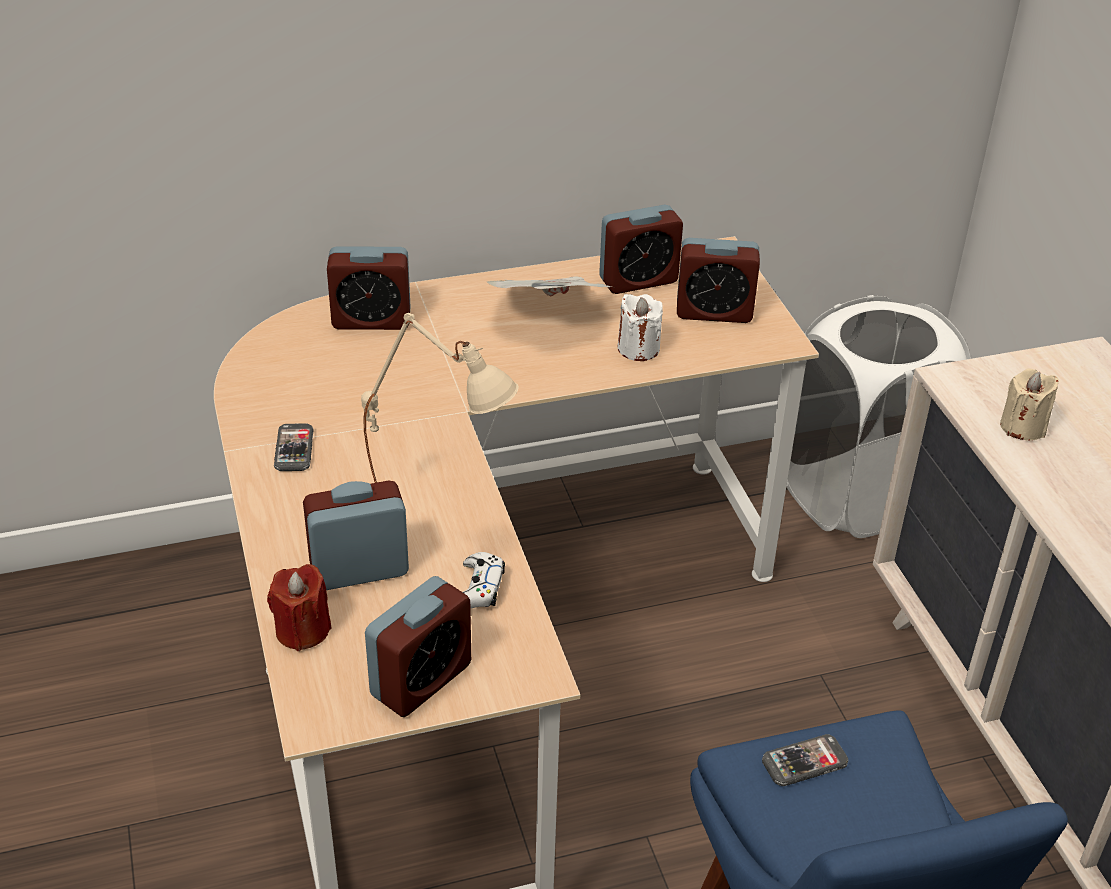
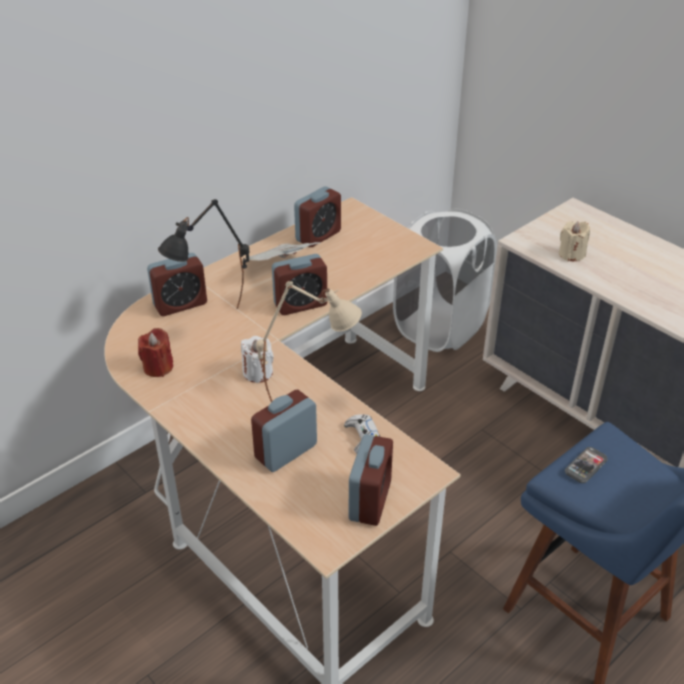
camera: 25 degrees left, 0 degrees up
(294, 449) = (192, 395): phone -> none
(302, 630) = (280, 499): red candle -> red candle (158, 367)
(395, 361) = (214, 324): none -> black table lamp
(638, 348) = (347, 274): white candle -> white candle (258, 373)
(714, 312) = (372, 241): alarm clock -> alarm clock (300, 304)

